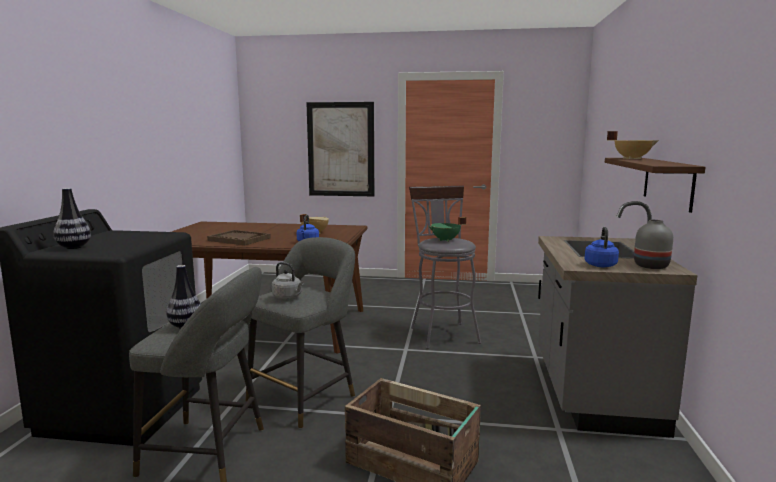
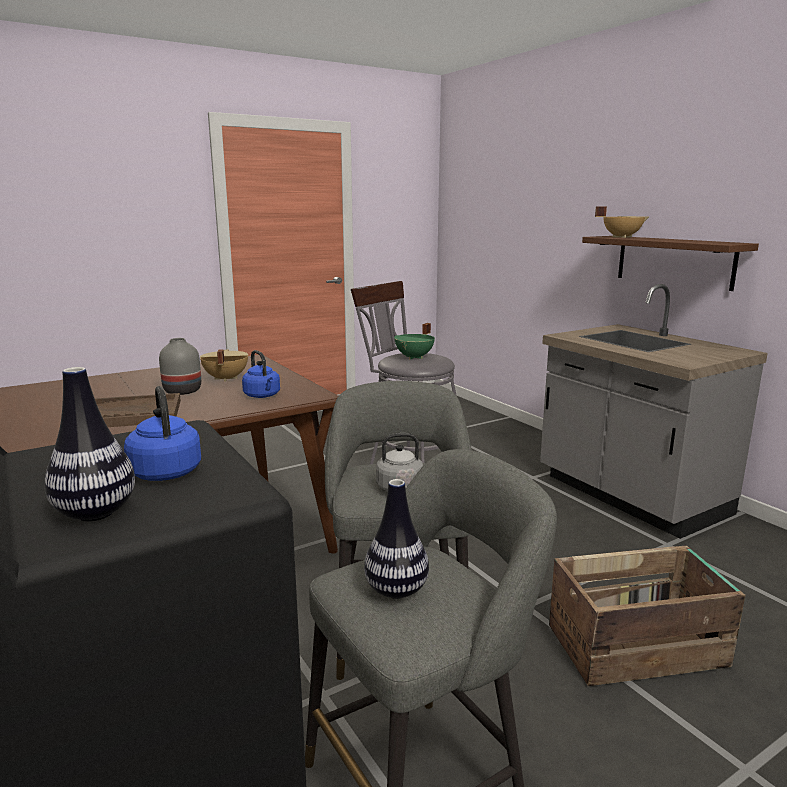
camera: 40 degrees left, 5 degrees up
(340, 149) = (123, 236): picture -> none
(600, 265) = (691, 357): blue kettle -> blue kettle (165, 471)
(651, 266) = (719, 350): grey vase -> grey vase (182, 391)

